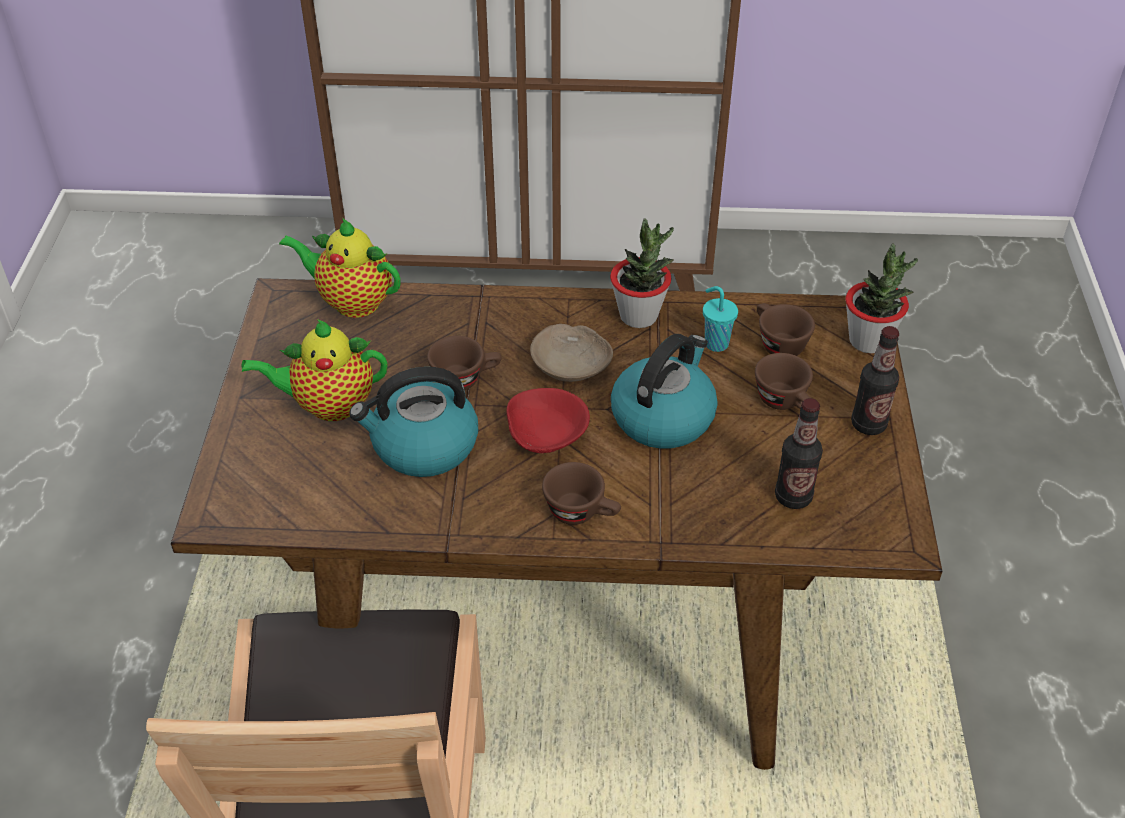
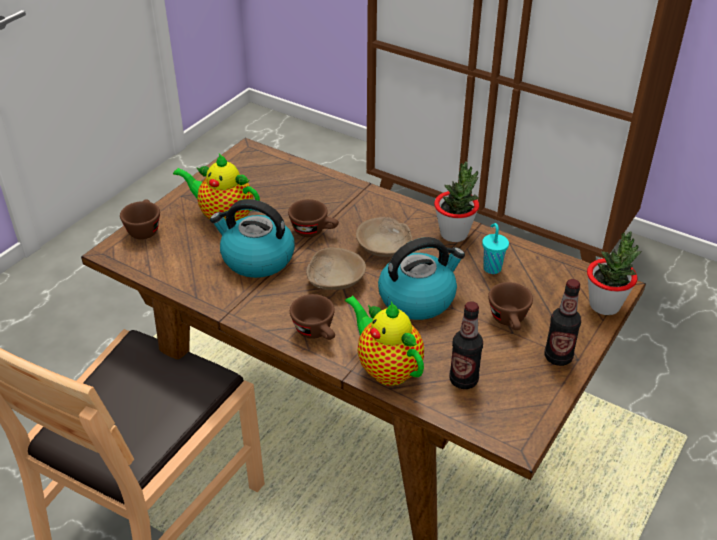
camera: 30 degrees right, 5 degrees down
(351, 302) = (285, 167): teapot -> teapot (386, 368)
(546, 434) = (335, 280): red bowl -> beige bowl
(777, 343) = (535, 283): brown cup -> brown cup (144, 229)

